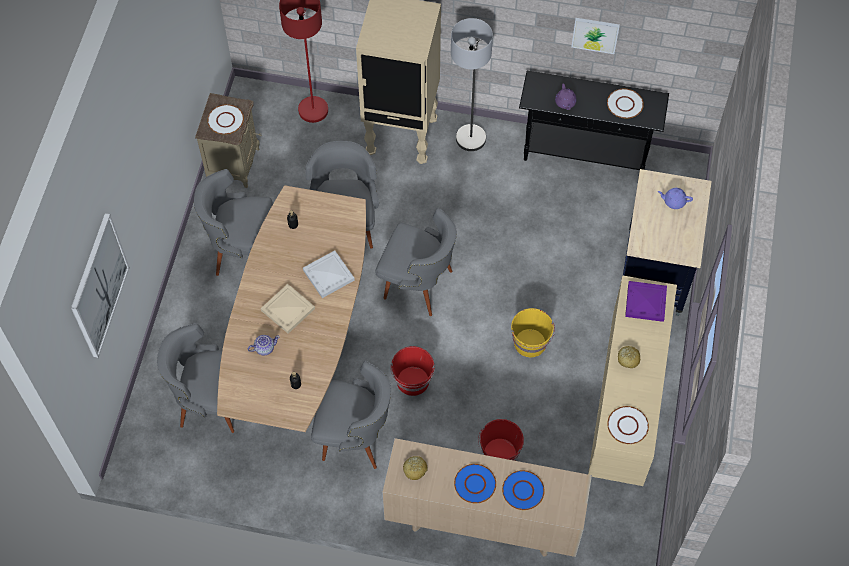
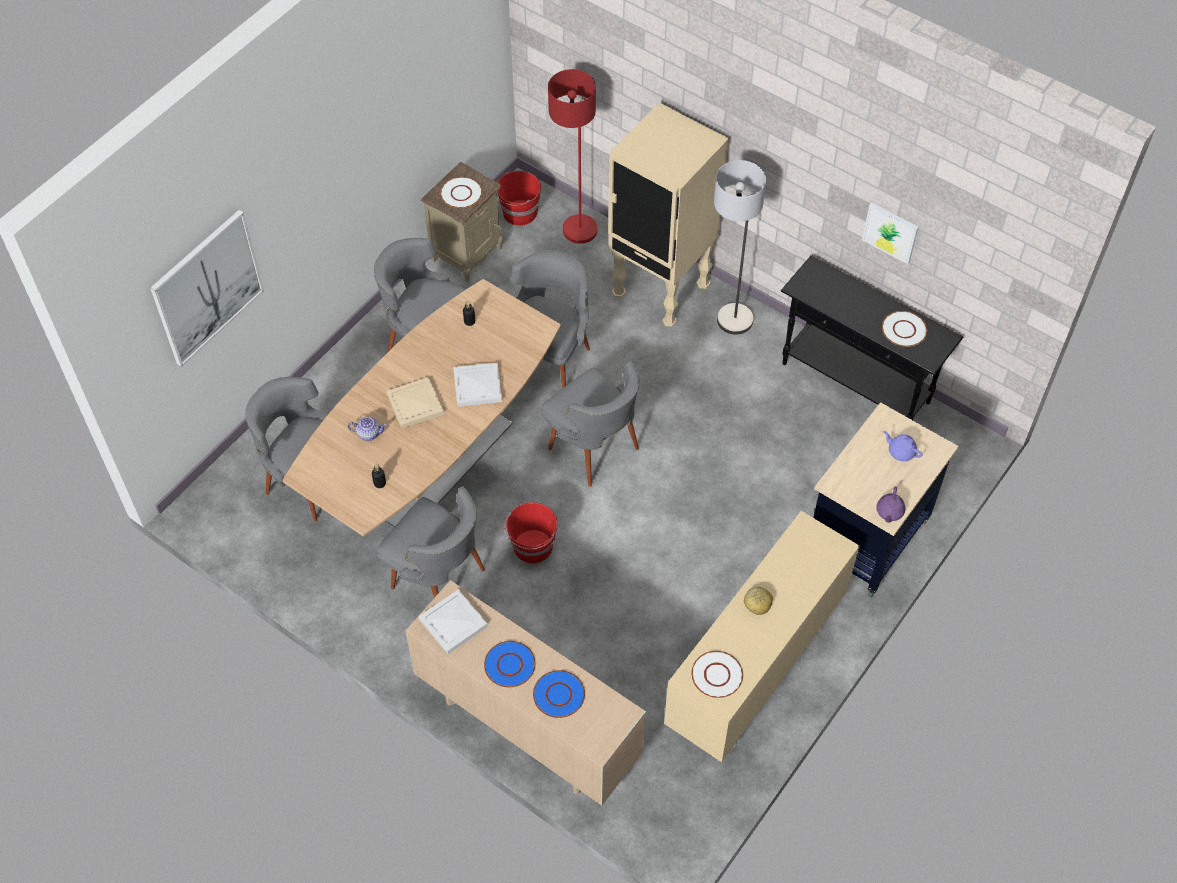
camera: 25 degrees right, 5 degrees down
(415, 469) = (453, 622): bread -> white tray
(499, 454) = (585, 662): red bucket -> red bucket (519, 213)
(530, 343) = (684, 559): yellow bucket -> none
(565, 103) = (835, 304): purple teapot -> purple teapot (889, 512)
(645, 302) = (811, 550): purple tray -> none

